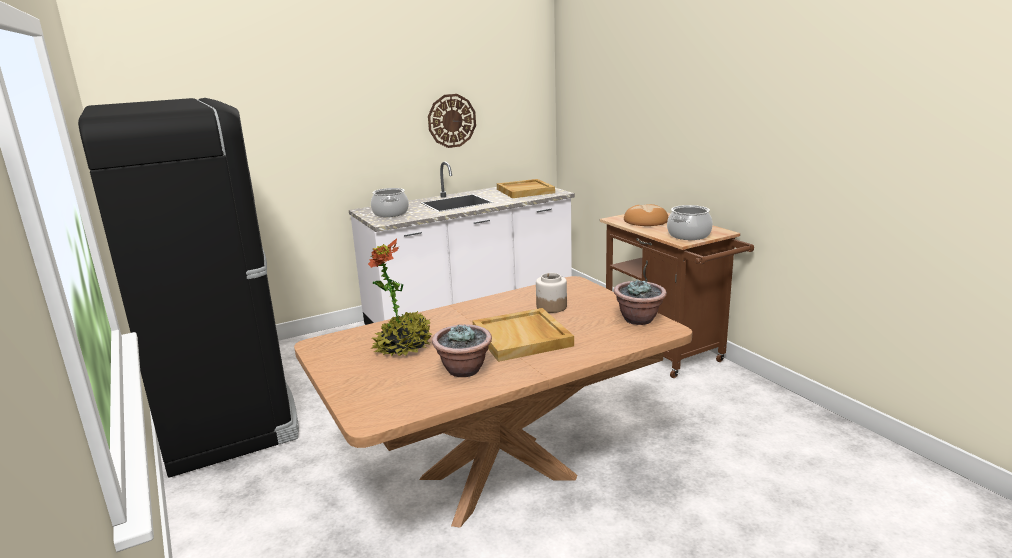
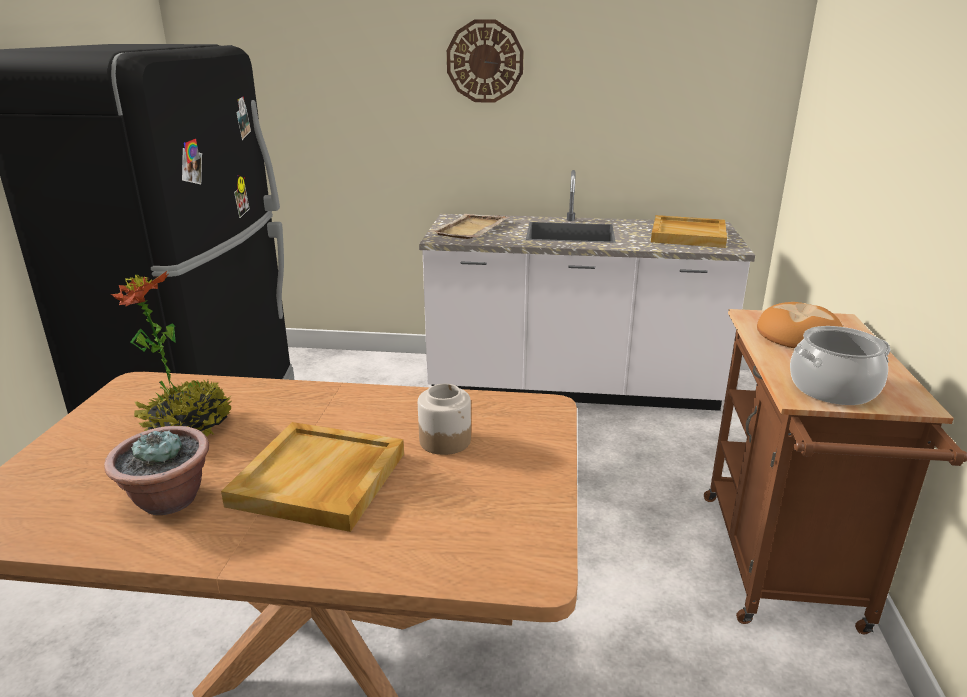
camera: 35 degrees right, 5 degrees up
(391, 213) = (470, 229): cooking pot -> beige tray
(451, 120) = (607, 112): wall clock -> wall clock (485, 61)
(639, 319) = (523, 527): potted plant -> none

